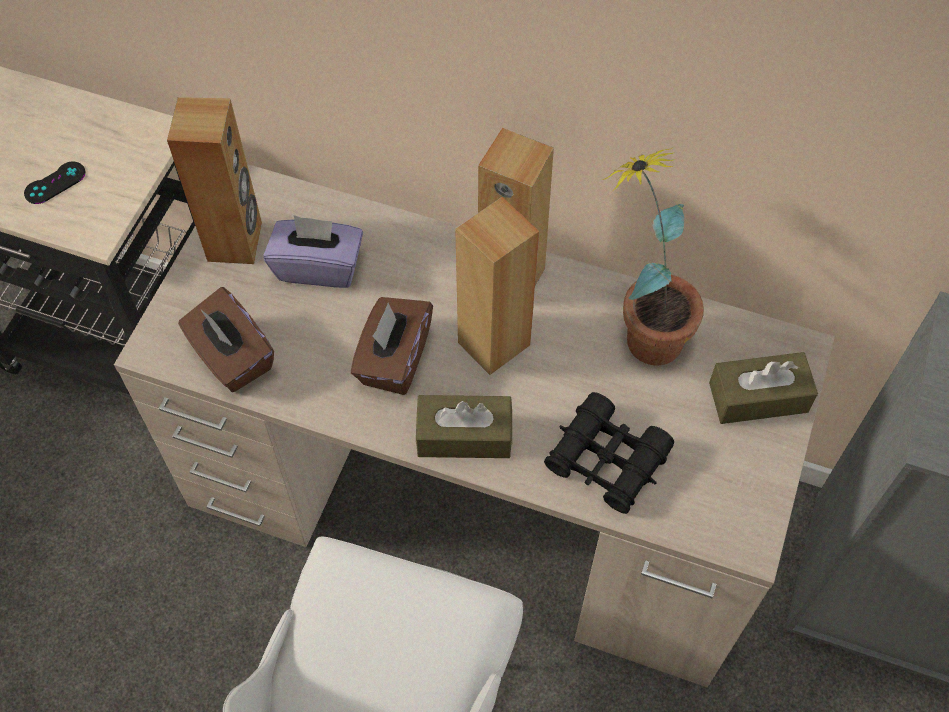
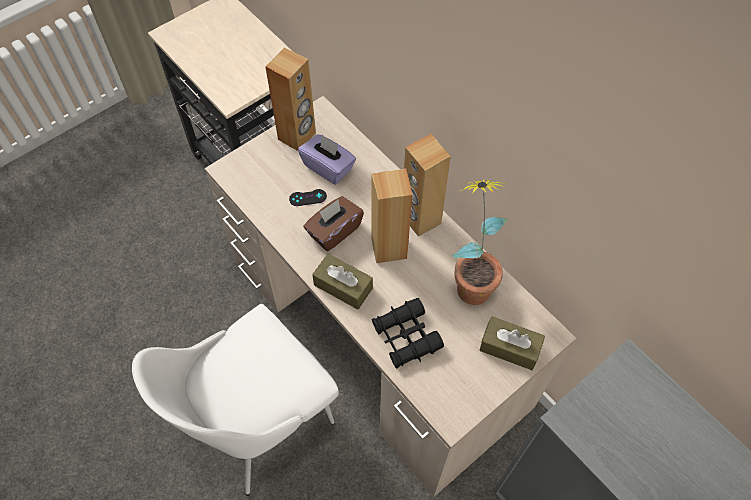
camera: 30 degrees right, 0 degrees up
(55, 183) = (227, 68): black game controller -> black game controller (308, 197)
(232, 357) = (259, 191): brown tissue box -> none

